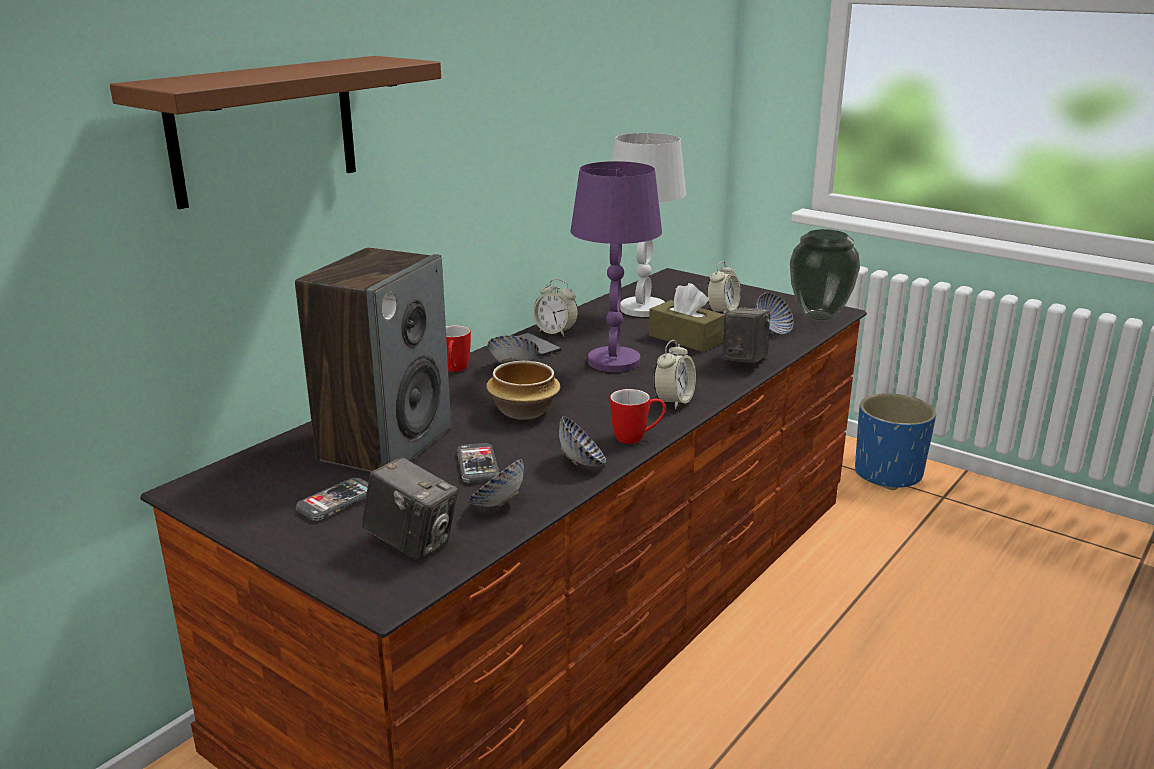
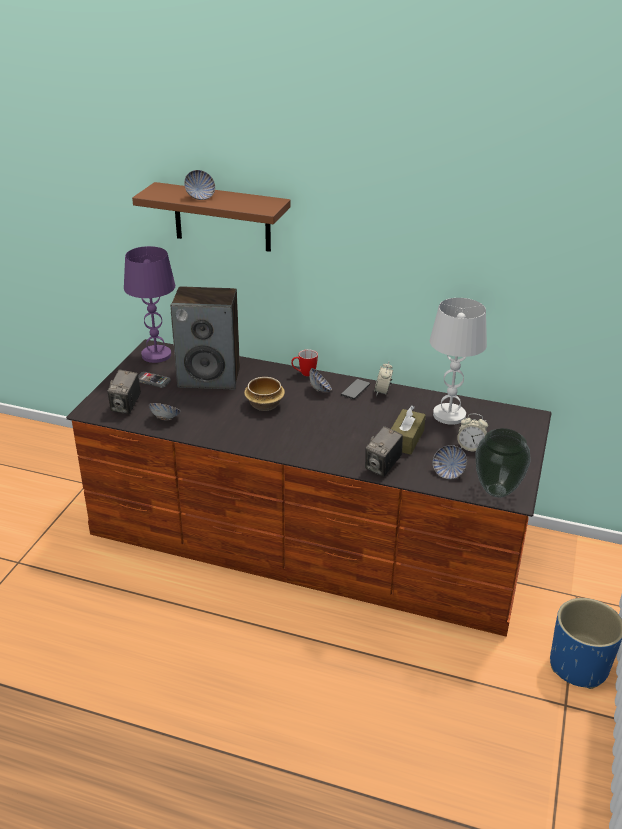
camera: 70 degrees right, 10 degrees up
(477, 465) = (199, 405): phone -> none
(582, 462) = (215, 433): bowl -> bowl (200, 197)
(613, 361) = (349, 419): purple table lamp -> purple table lamp (156, 355)
(637, 438) = (250, 444): mug -> none
(674, 401) = (303, 449): alarm clock -> none
(744, 361) = (383, 467): camera -> camera turned 120 degrees clockwise

